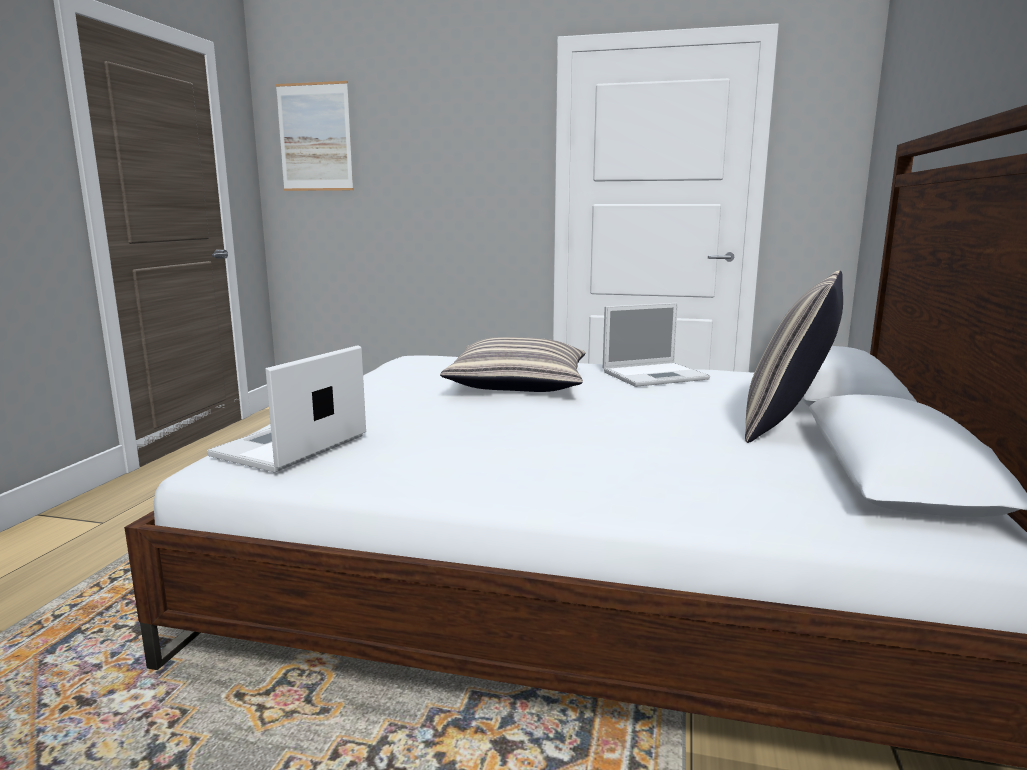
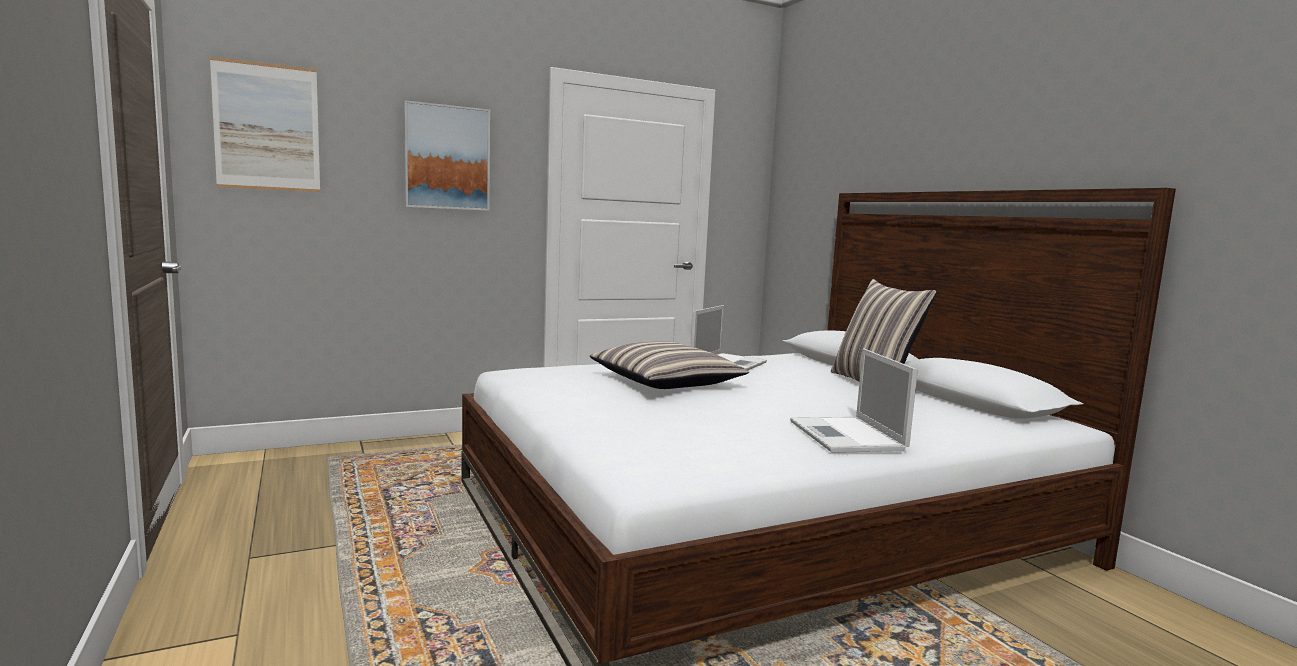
camera: 40 degrees left, 5 degrees down
(288, 447) = (658, 456): laptop -> laptop (848, 436)
(455, 149) = (447, 157): none -> picture

